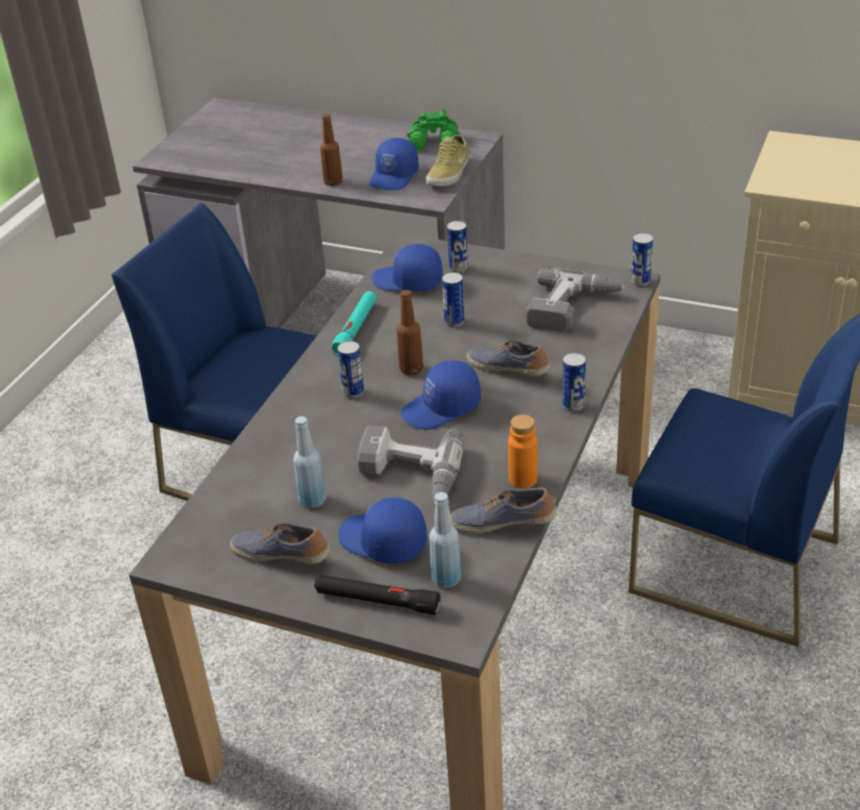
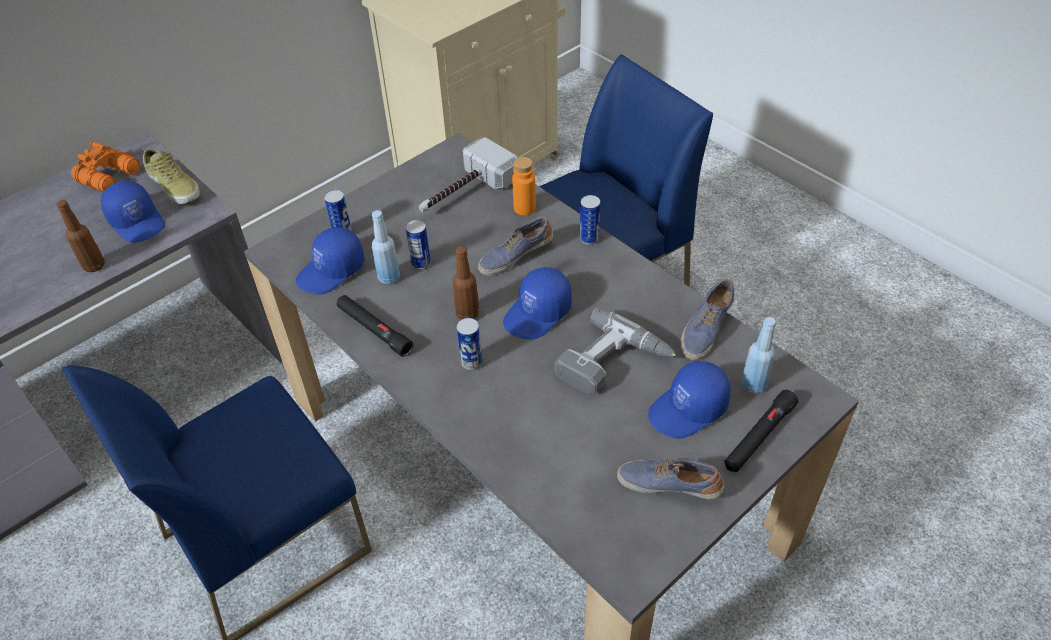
camera: 65 degrees left, 10 degrees up
(282, 555) = (669, 484): shoe -> shoe turned 60 degrees clockwise
(312, 500) = (606, 440): blue bottle -> blue bottle (389, 277)
(356, 328) = (374, 329): turquoise flashlight -> black flashlight
(434, 143) = (111, 176): green binoculars -> orange binoculars
(442, 409) = (538, 314): blue cap -> blue cap turned 45 degrees clockwise
(523, 479) = (660, 299): orange bottle -> orange bottle (524, 208)
(573, 309) = (464, 192): power drill -> hammer
(640, 281) = (460, 145): can -> none

